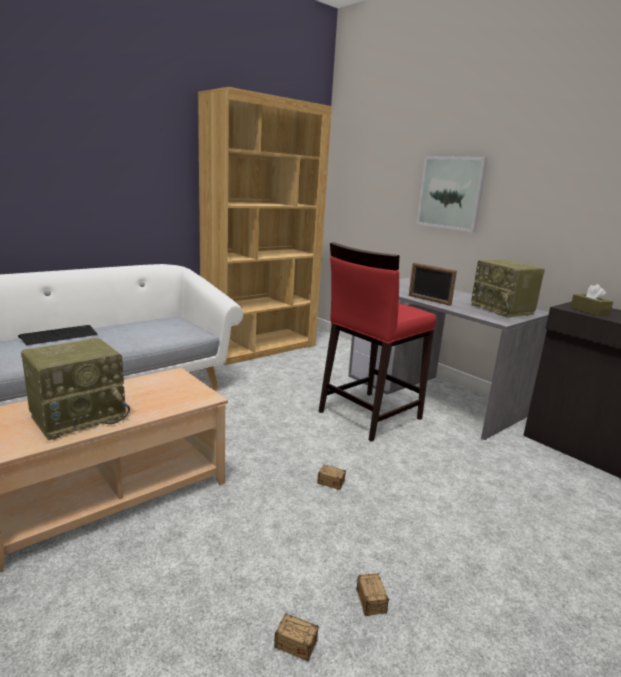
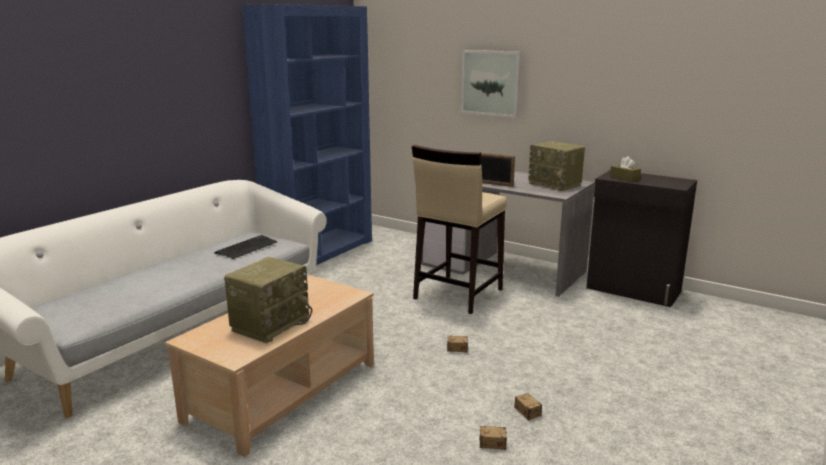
camera: 15 degrees left, 0 degrees up
(59, 336) = (163, 266): keyboard -> keyboard (247, 248)
(260, 348) = (320, 251): brown bookcase -> blue bookcase
(368, 415) = (457, 294): red stool -> beige stool

